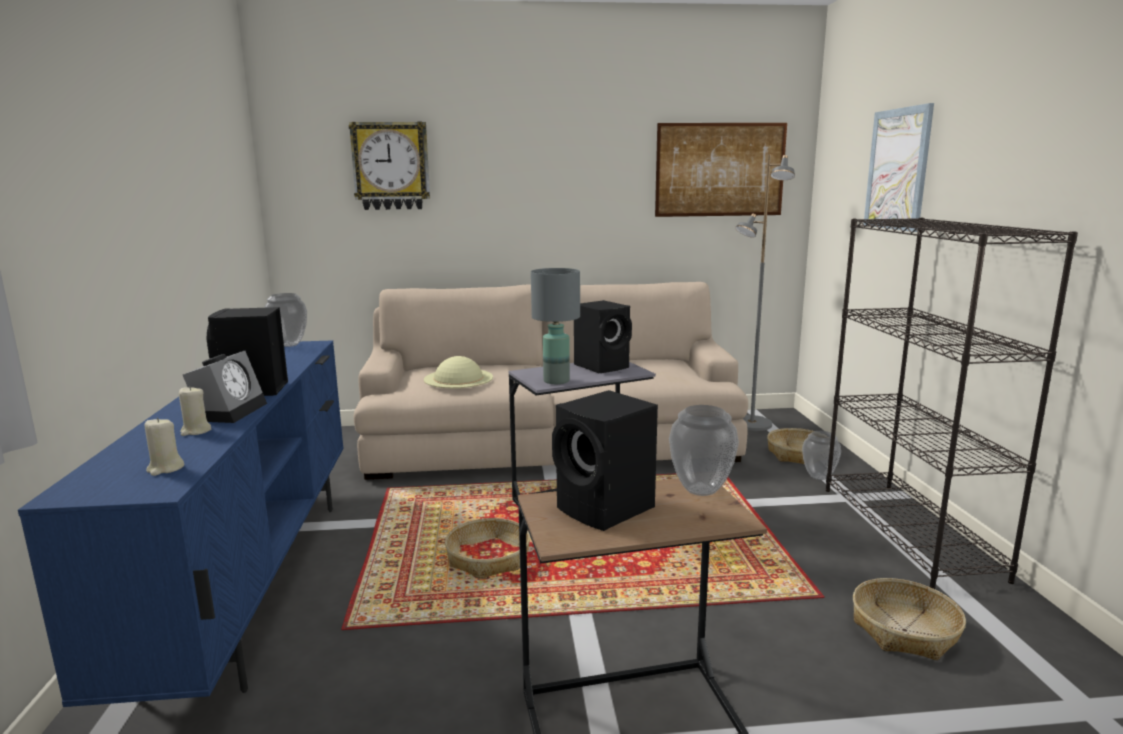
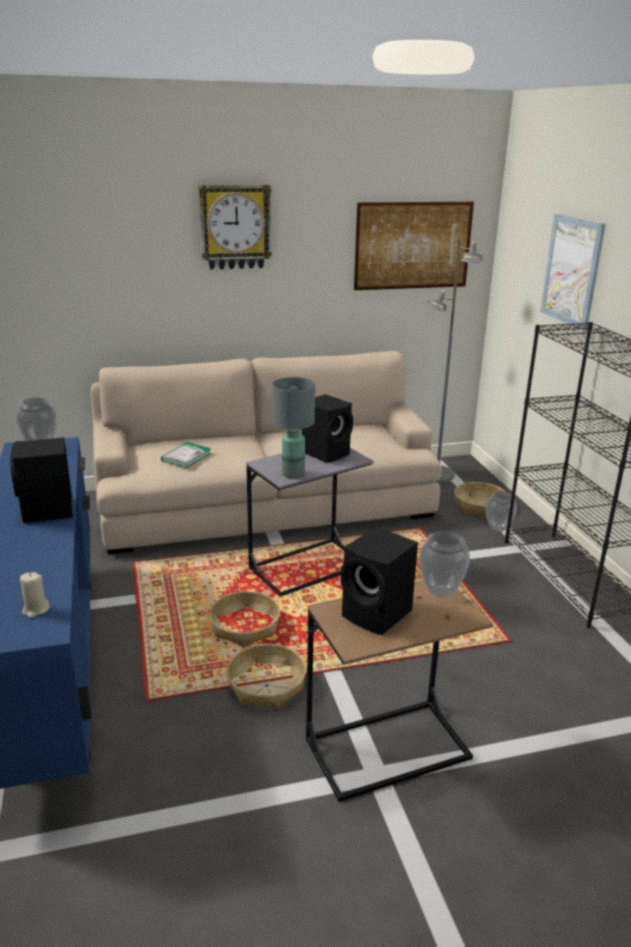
camera: 10 degrees left, 10 degrees up
(196, 431) = (30, 565): beige candle -> none
(230, 411) = (44, 539): alarm clock -> none
(391, 166) = (102, 246): wall clock -> wall clock (235, 227)
(458, 378) = (186, 457): beige hat -> book
(904, 630) = (570, 664): basket -> basket (266, 685)

